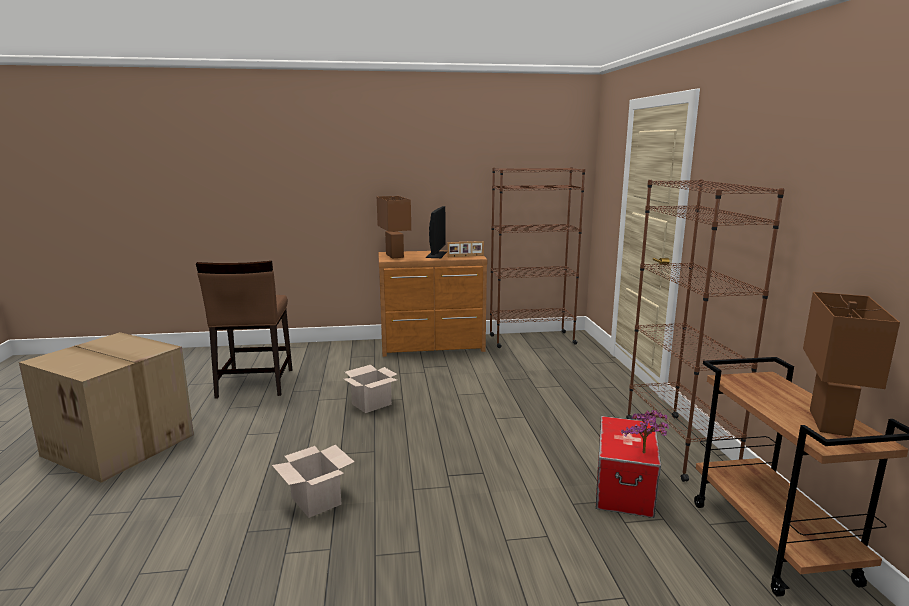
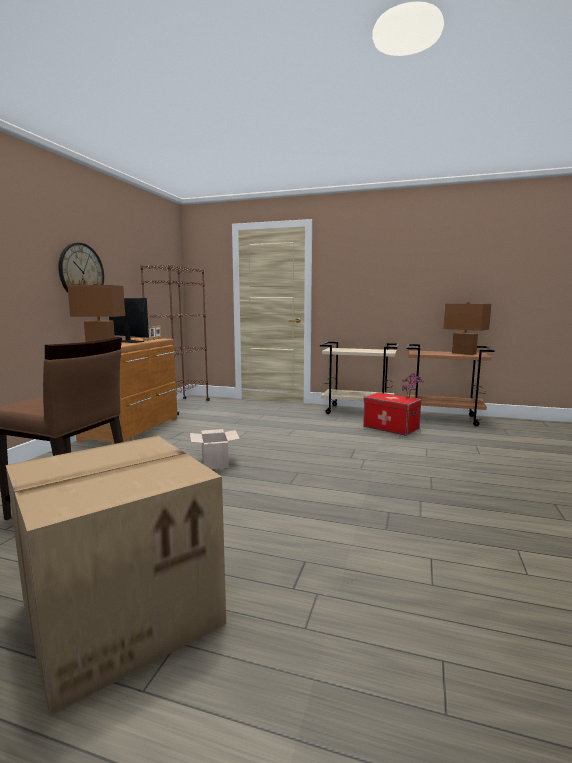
camera: 65 degrees left, 5 degrees down
(317, 501) = (357, 499): cardboard box -> none
(405, 182) = (81, 272): none -> wall clock
(678, 445) = (358, 411): brown bookcase -> beige cart

